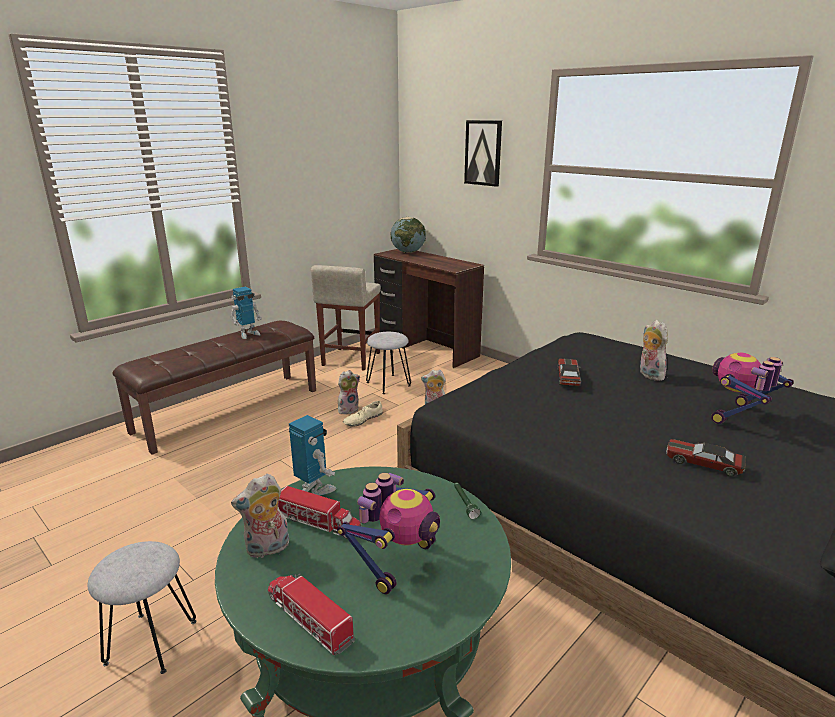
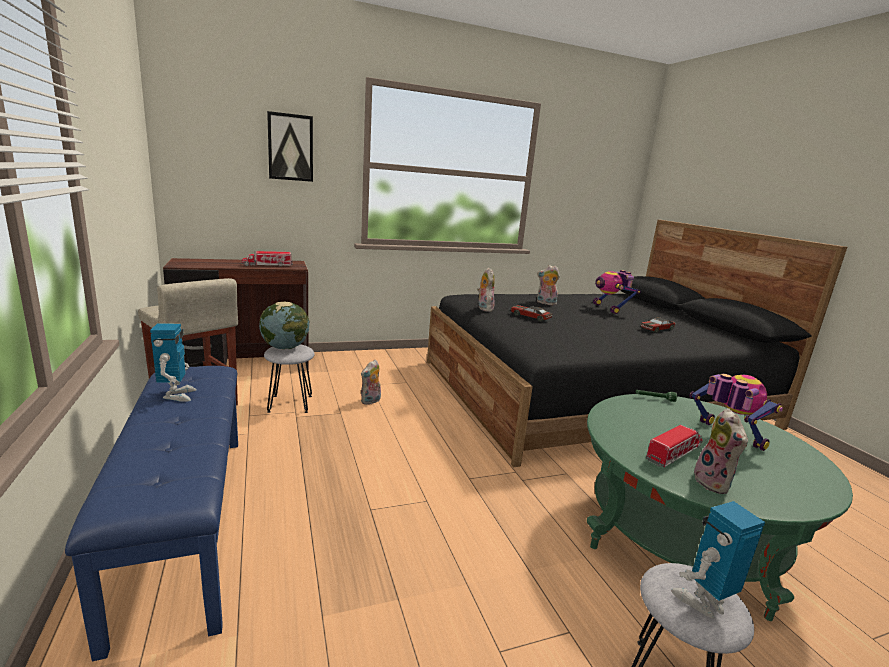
camera: 65 degrees left, 5 degrees down
(228, 410) = (184, 521): brown bench -> blue bench
(309, 618) = (801, 483): toy truck -> toy truck (267, 265)
(314, 490) = (622, 443): toy robot -> toy robot (703, 602)
(348, 409) = (312, 438): plush toy -> plush toy (483, 308)
(363, 419) = (345, 438): beige shoe -> none
(408, 252) = (198, 261): globe -> globe (285, 347)

